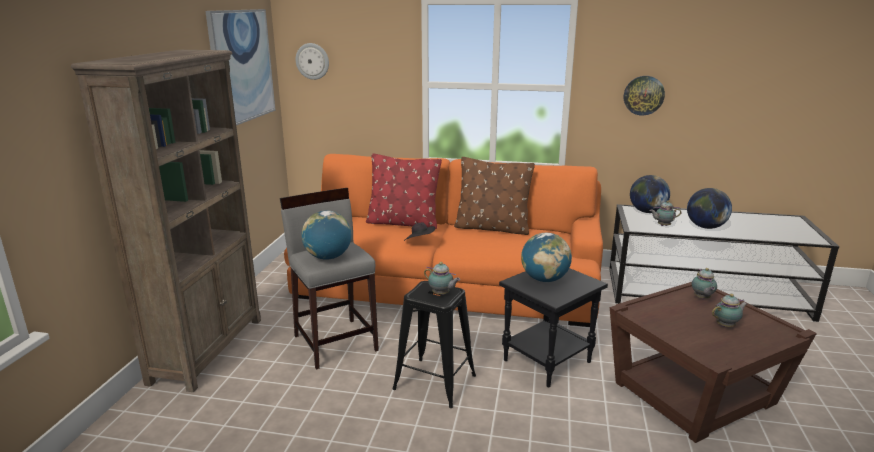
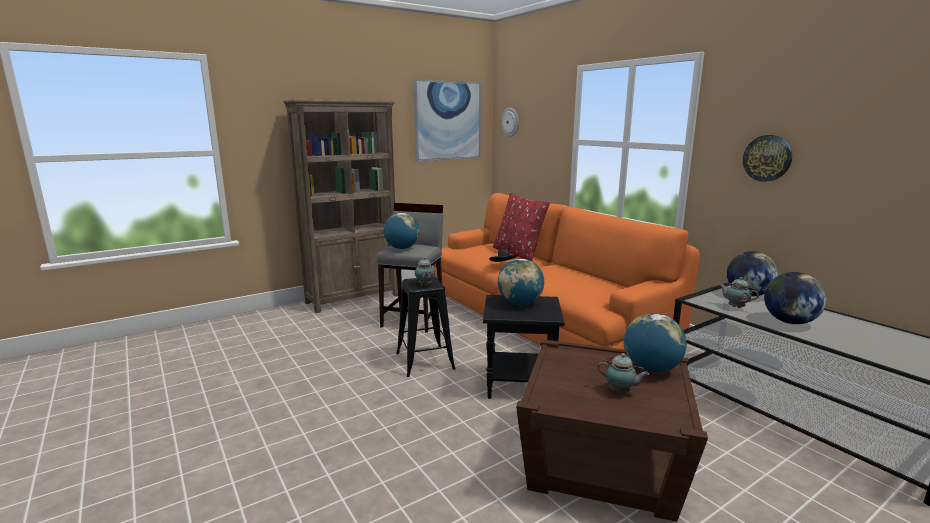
camera: 45 degrees right, 5 degrees down
(492, 228) = (575, 271): brown pillow -> none
(702, 298) = (651, 369): teapot -> globe

